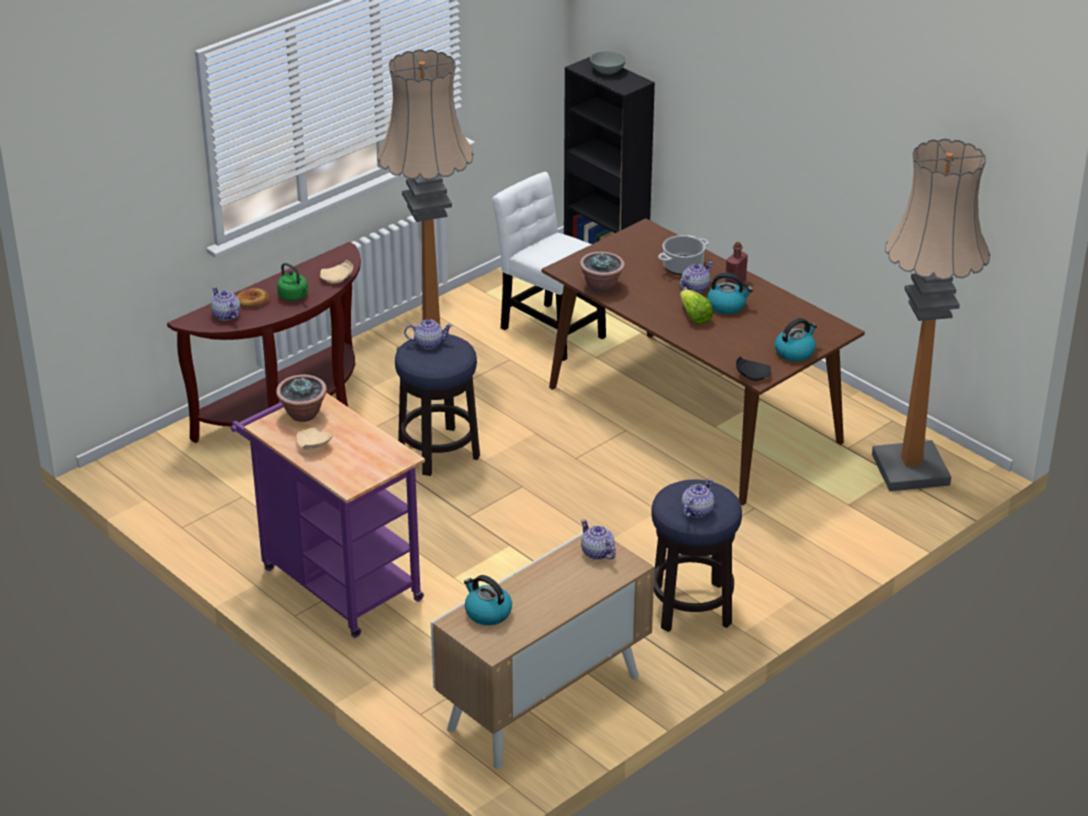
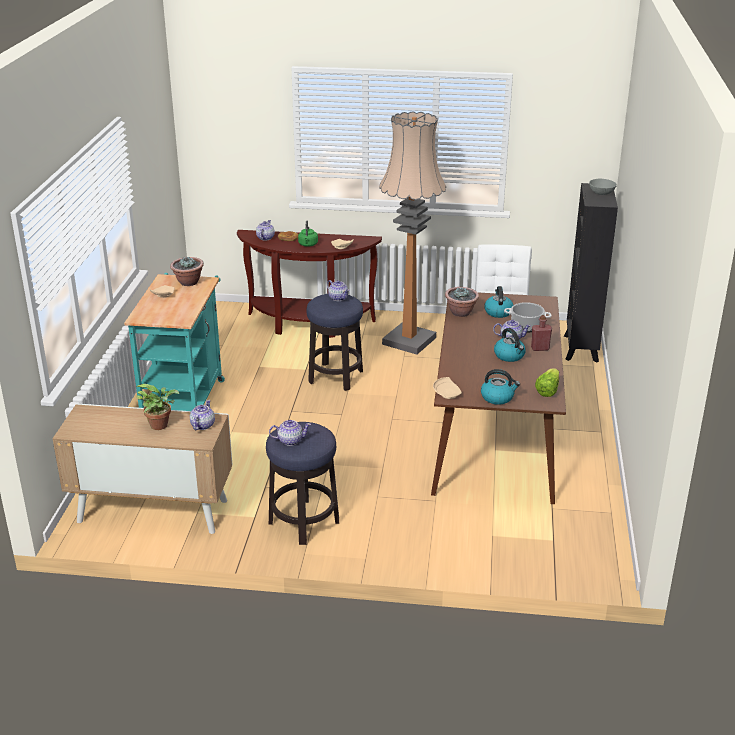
camera: 50 degrees right, 5 degrees down
(334, 580) = (185, 399): purple cart -> turquoise cart
(487, 613) = (102, 416): kettle -> kettle (498, 312)
(561, 579) = (161, 425): none -> potted plant
(694, 316) = (479, 351): lettuce -> lettuce (548, 390)
(752, 375) = (447, 393): black plate -> beige plate
(910, 470) = (569, 544): floor lamp -> none

